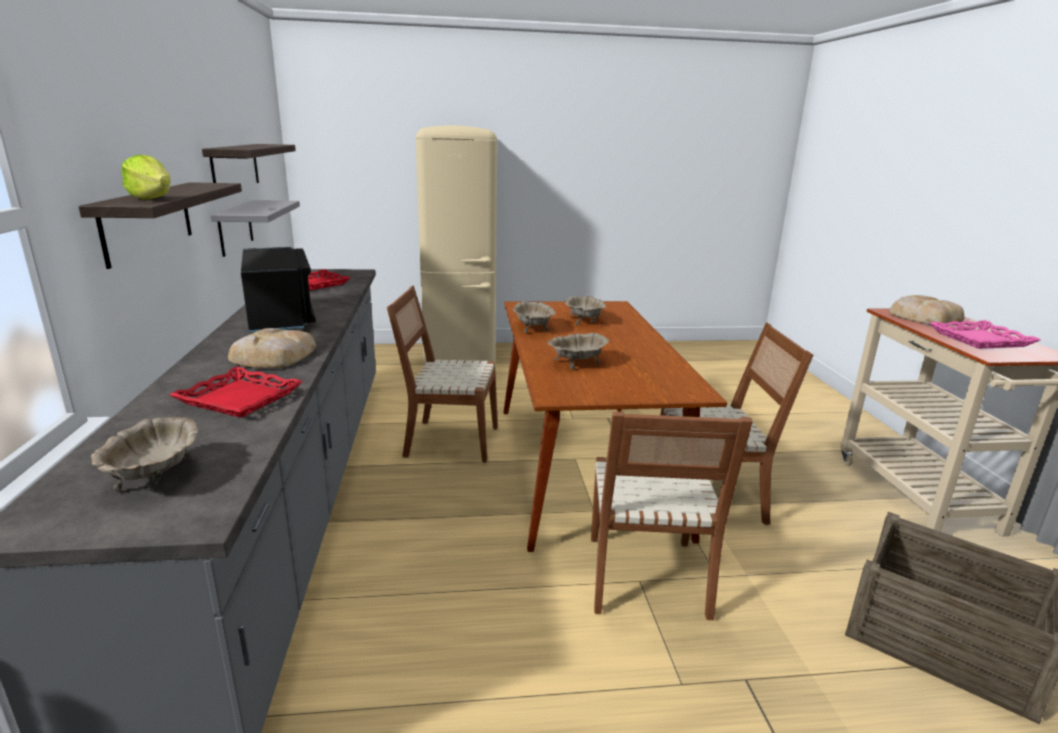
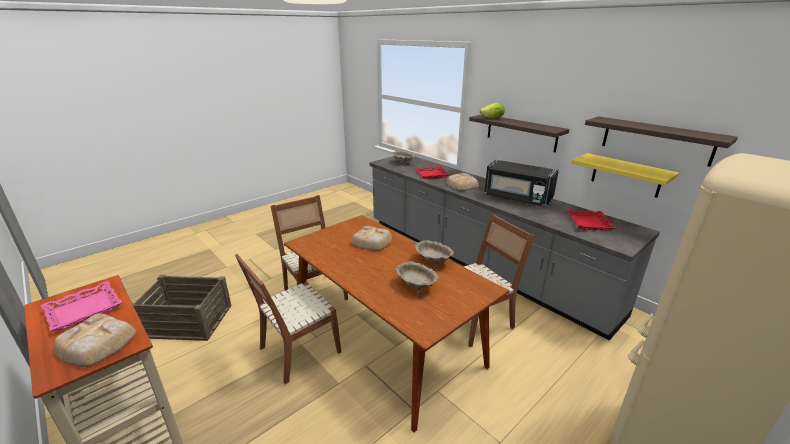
camera: 145 degrees right, 5 degrees up
(235, 227) = (626, 175): grey shelf -> yellow shelf
(577, 363) = (372, 242): beige bowl -> bread

